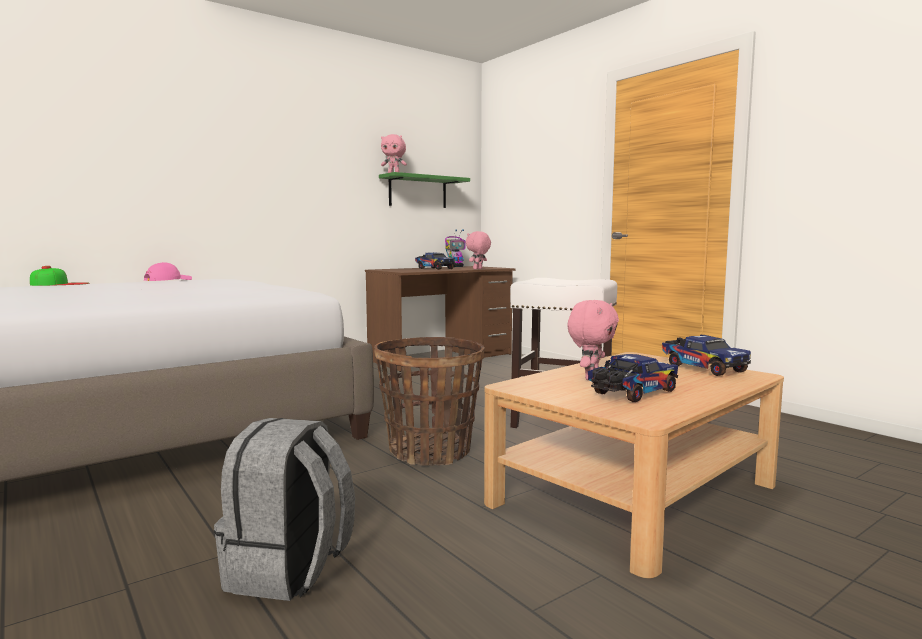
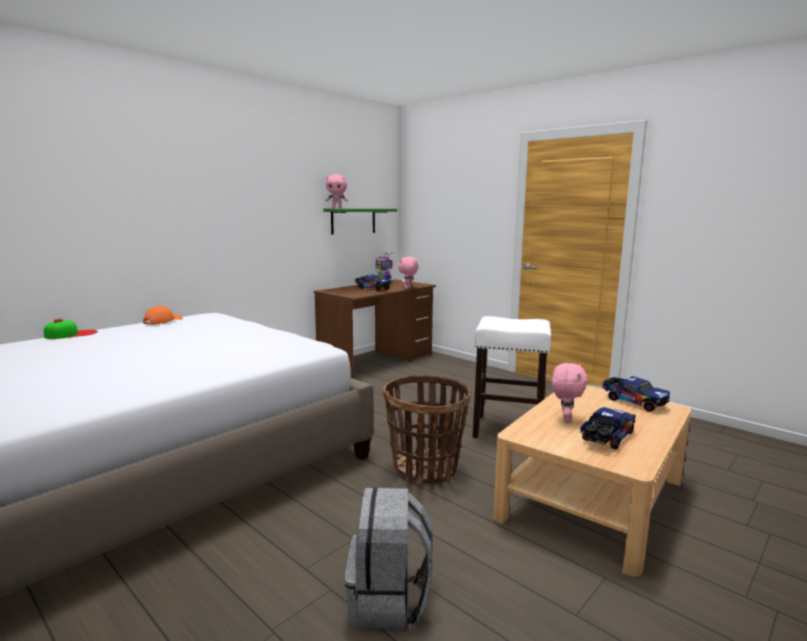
camera: 10 degrees left, 5 degrees up
(168, 280) = (162, 321): pink cap -> orange cap

